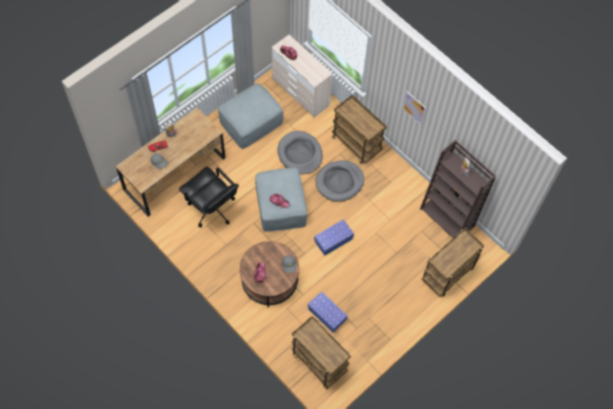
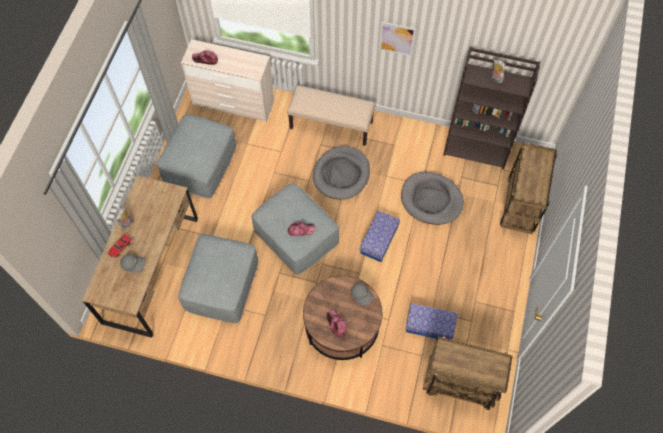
camera: 30 degrees left, 0 degrees up
(212, 209) = (221, 284): black office chair -> grey ottoman
(300, 154) = (278, 168): grey dog bed -> grey dog bed (431, 200)
(357, 144) = (331, 124): brown cart -> beige bench

